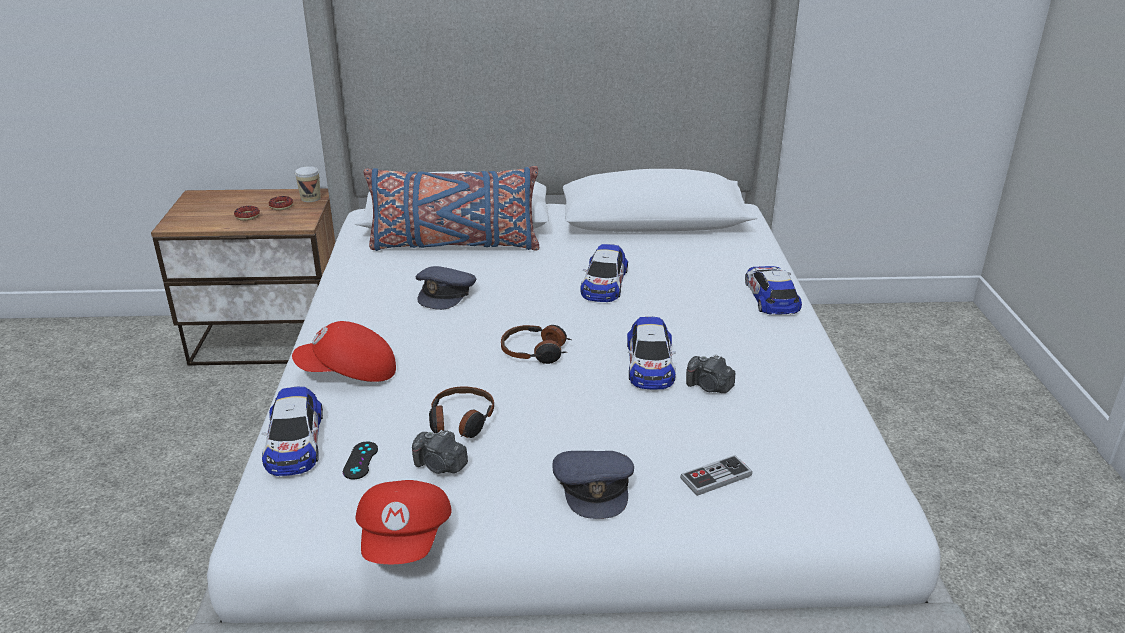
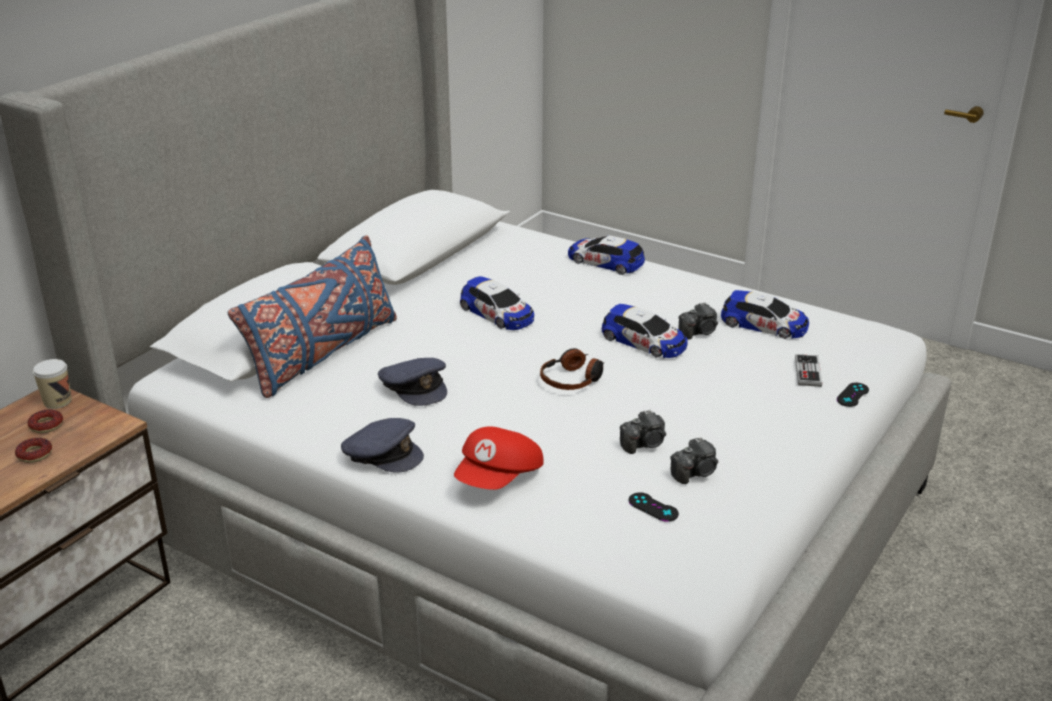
camera: 55 degrees left, 0 degrees up
(294, 442) = (587, 535): toy car -> toy car (764, 324)
(406, 540) = (772, 518): red cap -> none
(460, 421) = (644, 444): headphones -> camera
(594, 487) = (776, 420): grey cap -> grey cap (383, 454)
(706, 523) = (852, 395): none -> black game controller

